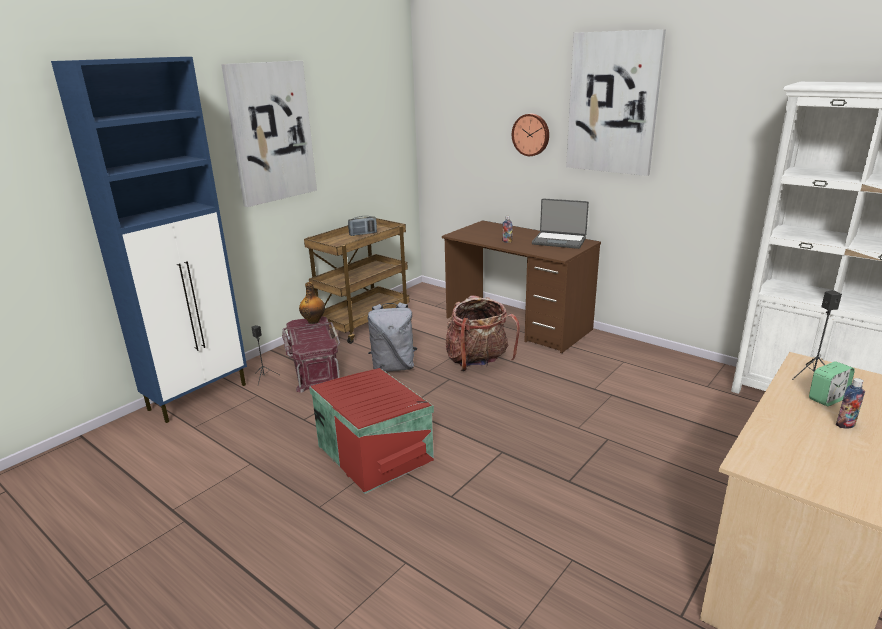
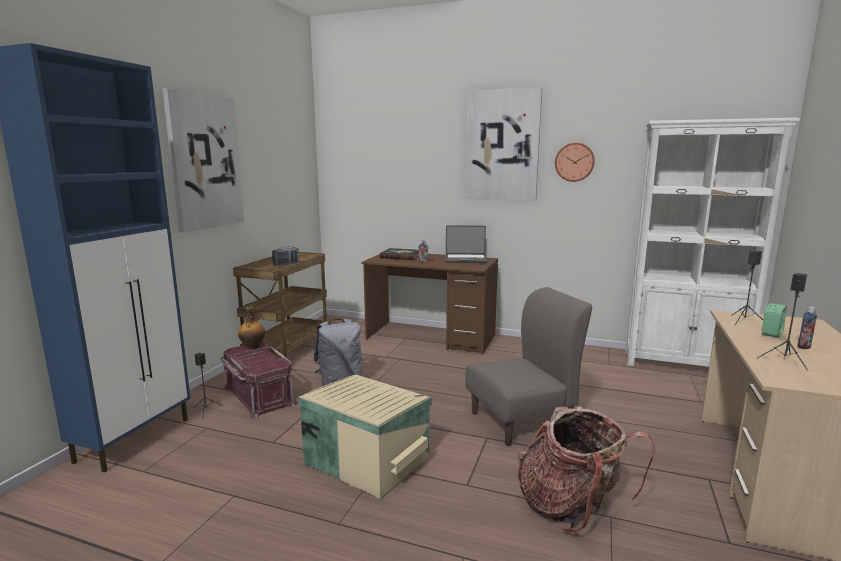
camera: 20 degrees left, 10 degrees down
(375, 452) = (367, 459): red storage box -> beige storage box
(478, 362) = (416, 369): backpack -> backpack (572, 507)
(490, 230) = (401, 256): none -> book
(531, 134) = (431, 174): wall clock -> wall clock (574, 162)
(552, 440) = (522, 421): none -> grey chair
(791, 440) = (785, 361): none -> black speaker

